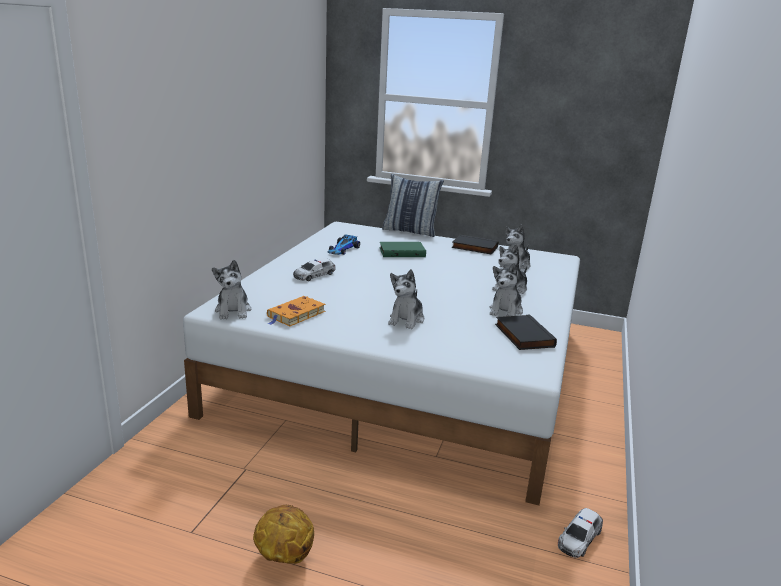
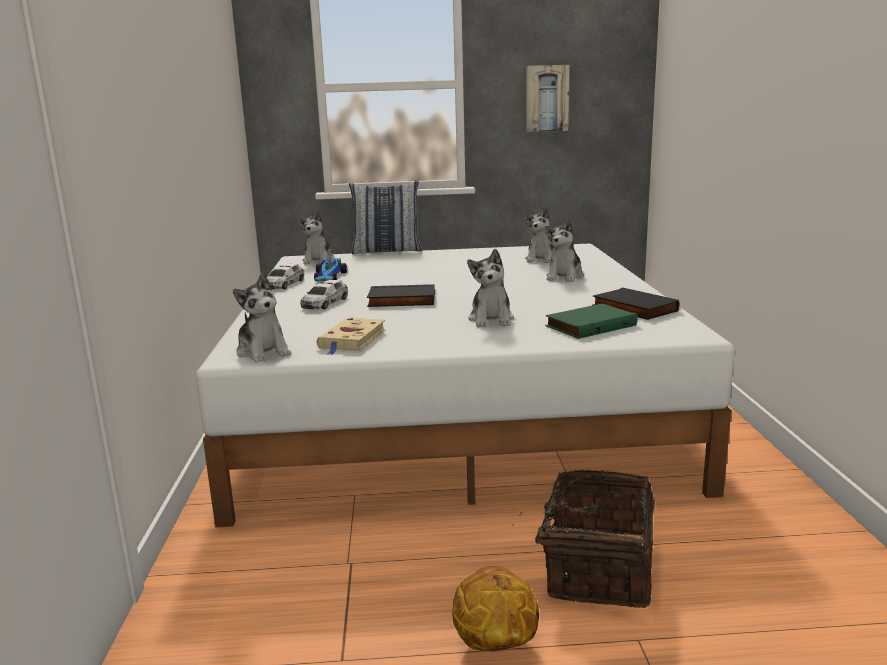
camera: 20 degrees left, 5 degrees down
(295, 315) = (352, 340): orange book -> beige book
(394, 528) = (596, 568): none -> basket
(402, 252) = (403, 268): green book -> green book (589, 325)
(474, 247) = (477, 253): black book -> black book (401, 301)
(505, 311) = (586, 293): plush toy -> plush toy (318, 260)
(563, 127) = (546, 98): none -> picture
(579, 538) = (791, 514): toy car -> toy car (283, 284)

